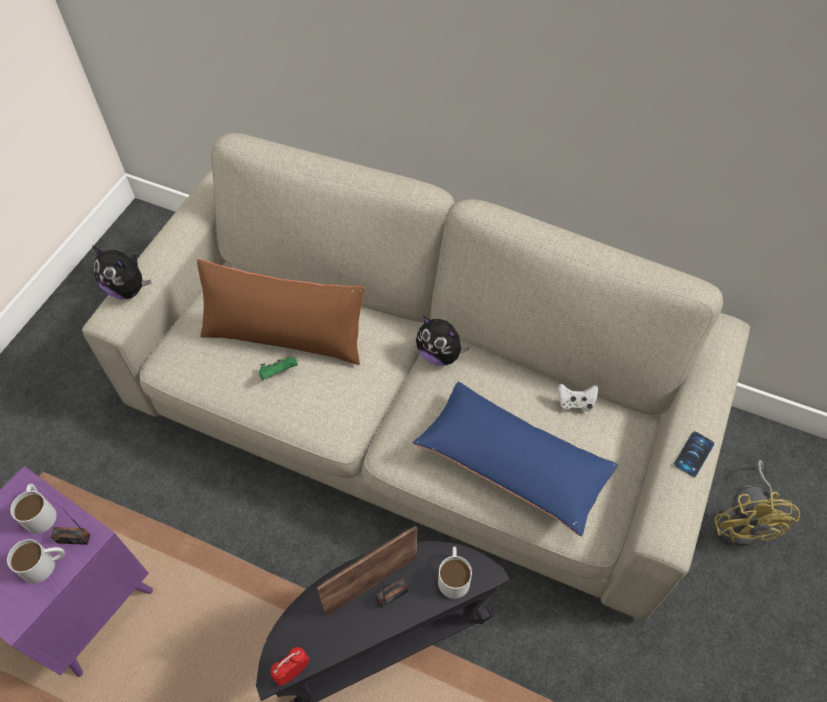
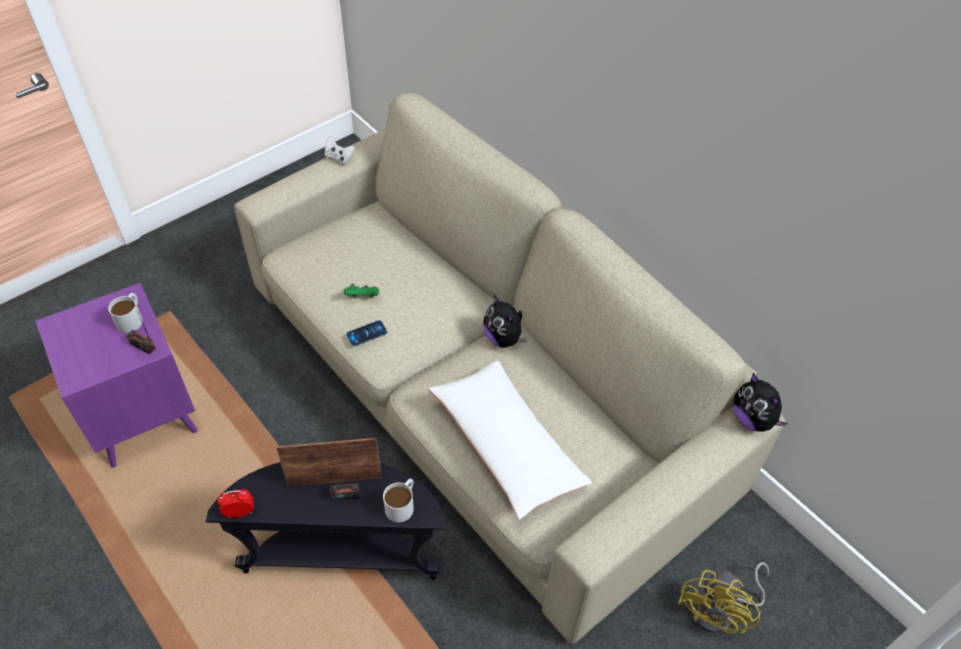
camera: 25 degrees right, 5 degrees down
(45, 564) = (114, 354): white mug -> none
(128, 289) = (282, 187): plush toy -> plush toy (753, 419)
(284, 334) = (386, 270): brown pillow -> none
(513, 464) = (506, 445): blue pillow -> white pillow
(575, 403) = (593, 423): white game controller -> white game controller (339, 158)
(693, 454) = (656, 498): phone -> phone (366, 333)

